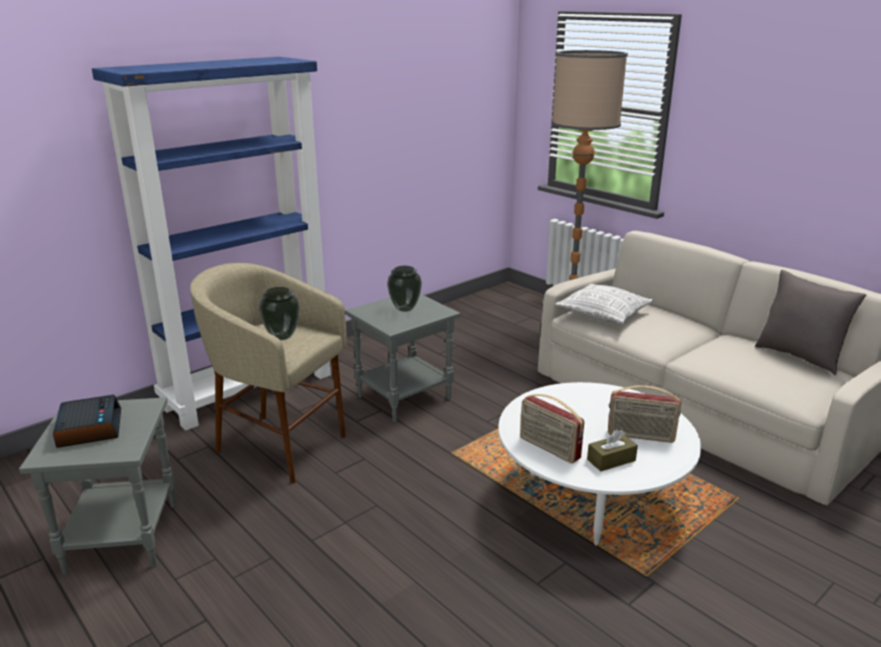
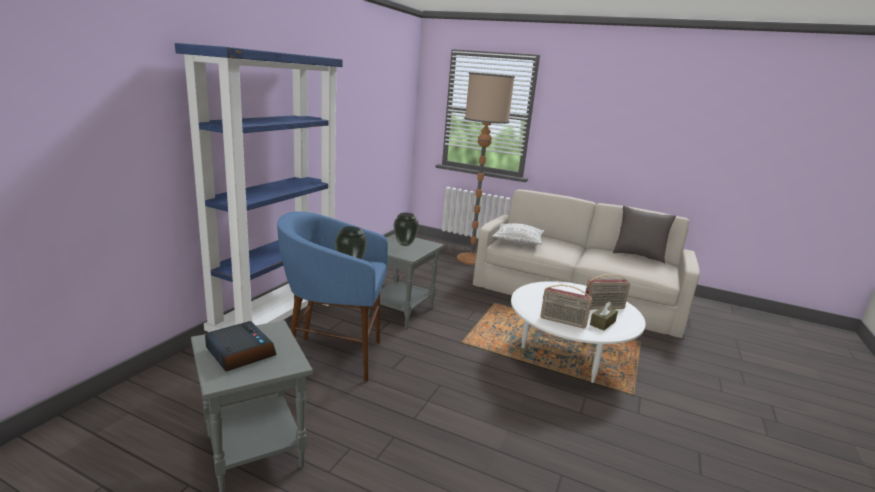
camera: 25 degrees left, 5 degrees down
(279, 446) = (334, 356): beige stool -> blue stool

